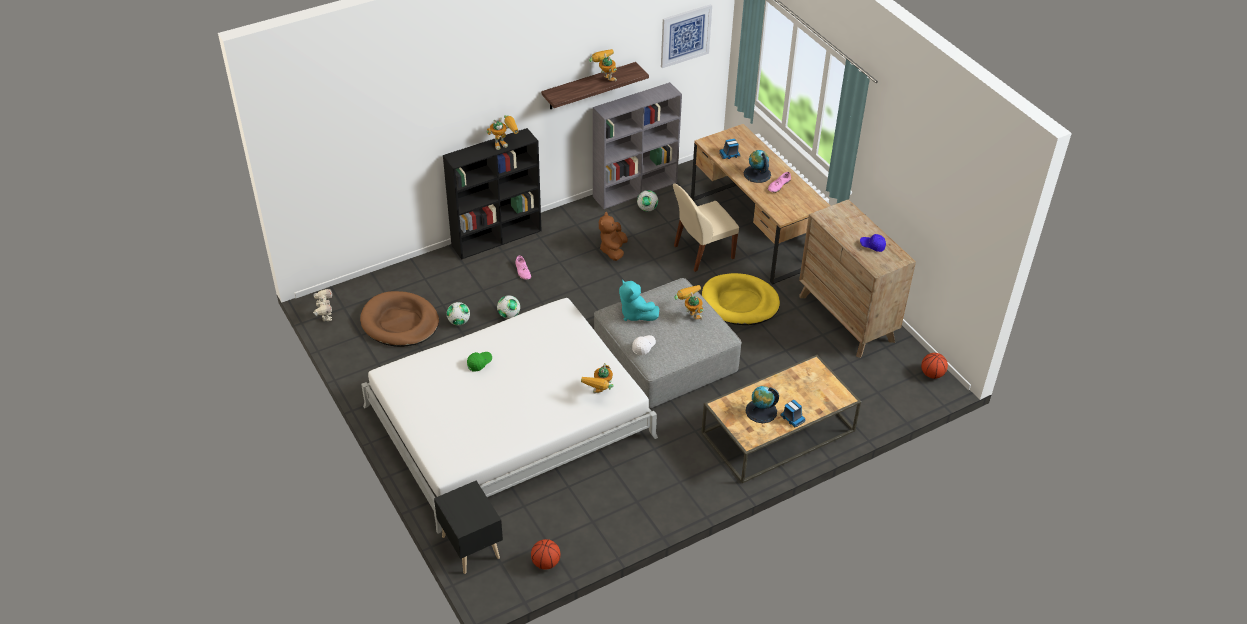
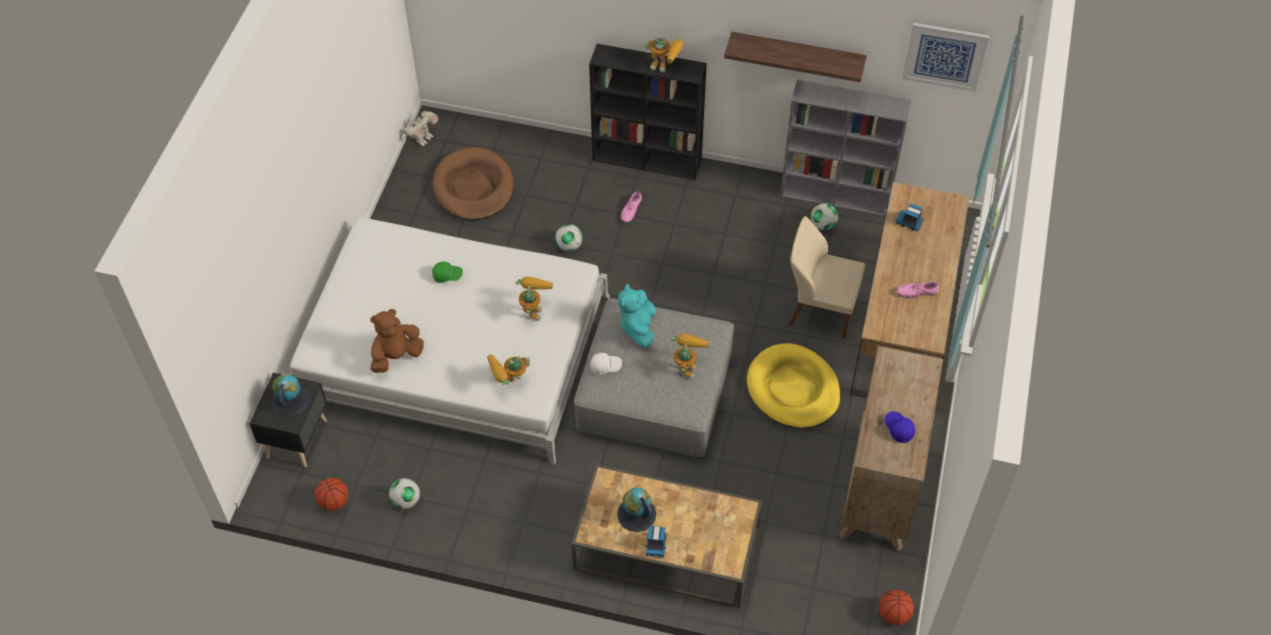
camera: 45 degrees right, 10 degrees up
(459, 322) = (520, 222): football -> football (406, 501)
(604, 78) = (810, 55): toy robot -> toy robot (533, 308)
(613, 250) = (737, 247): brown plush toy -> brown plush toy (396, 356)
(757, 174) = (910, 263): globe -> globe (290, 401)

